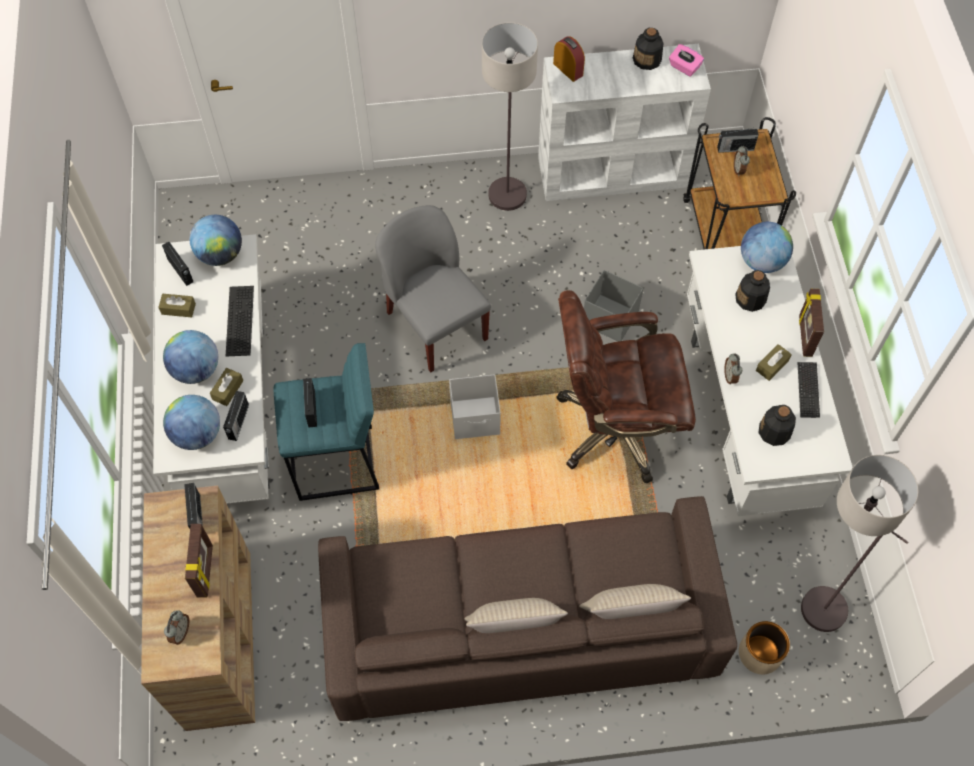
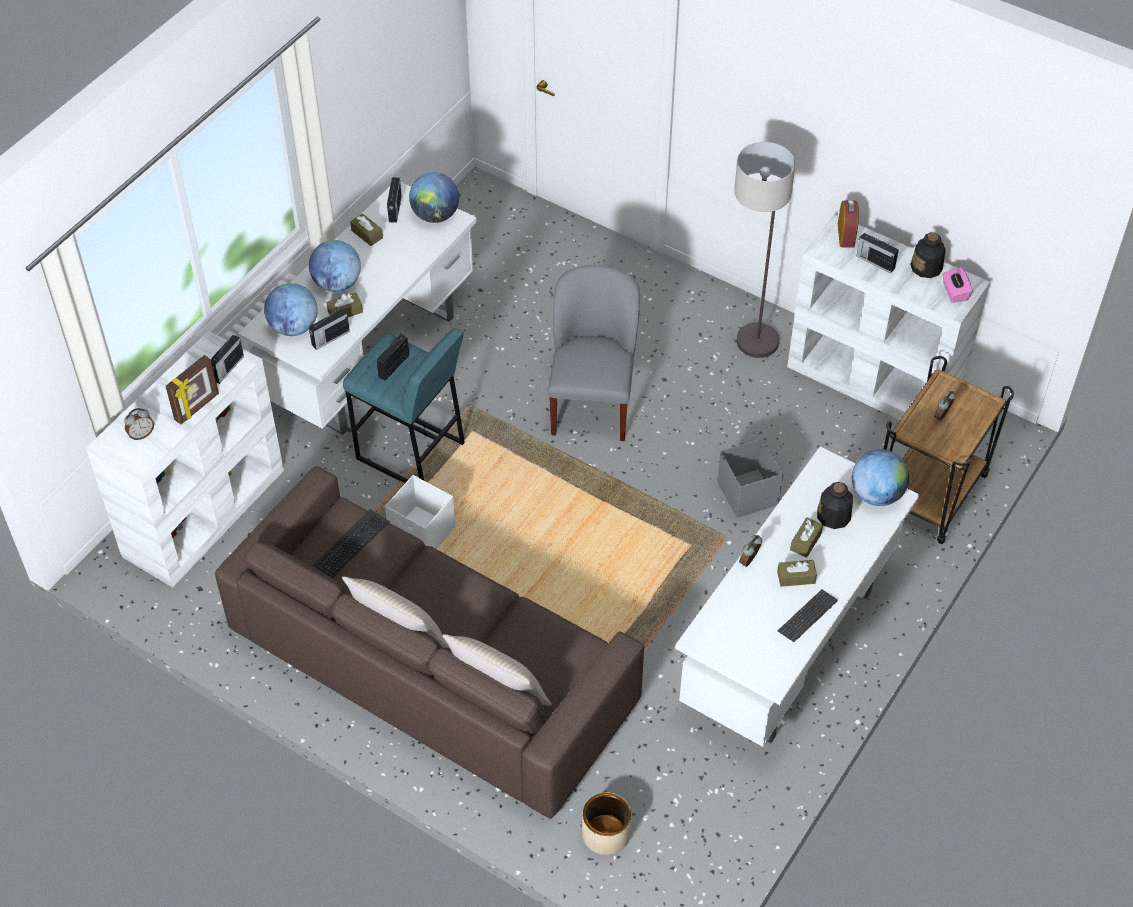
camera: 40 degrees right, 10 degrees down
(217, 639) = (203, 512): brown bookcase -> white bookcase
(238, 320) = (401, 269): keyboard -> keyboard (351, 542)
(476, 418) = (553, 493): white storage box -> white storage box (422, 533)
(617, 426) = (665, 579): brown office chair -> none
(734, 148) = (957, 397): radio -> radio (874, 262)
(752, 333) = (805, 541): none -> brown tissue box
(774, 432) = (742, 626): bottle -> none
(804, 336) = (851, 574): picture frame -> none
(811, 601) = (694, 830): grey floor lamp -> none

